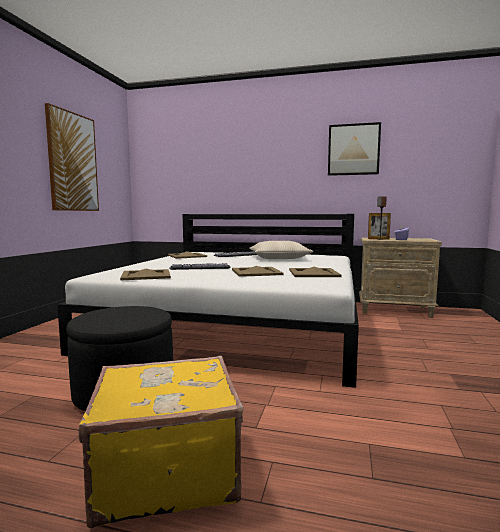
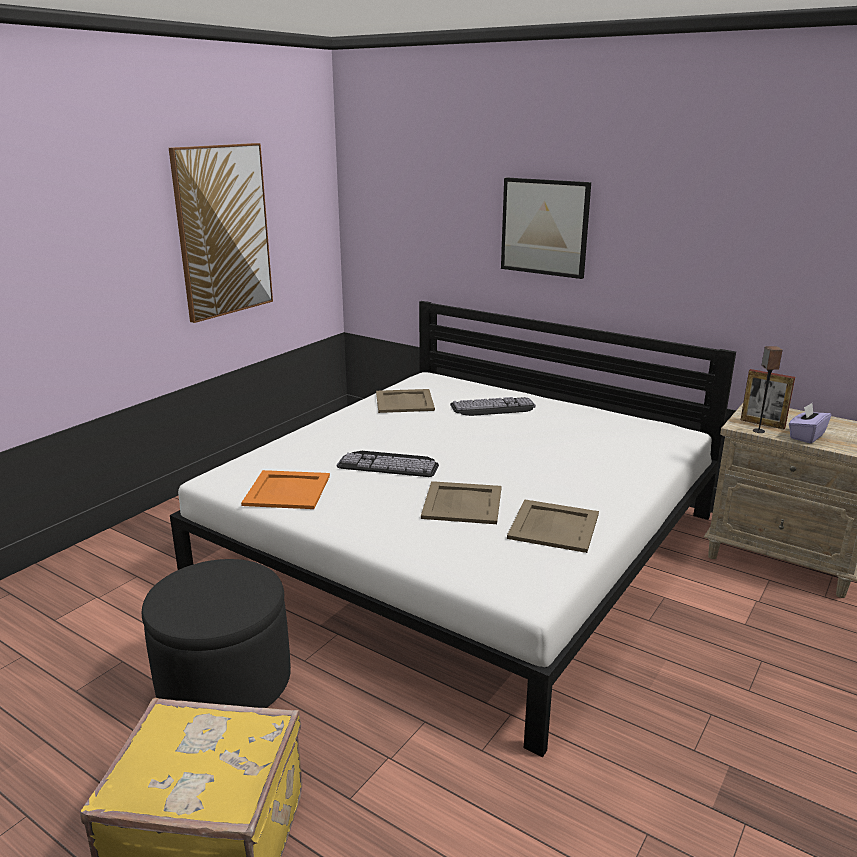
camera: 20 degrees right, 15 degrees up
(146, 275) = (287, 490): beige tray -> orange tray
(279, 258) = (552, 438): beige pillow -> none
(353, 149) = (755, 215): picture -> picture (544, 227)

